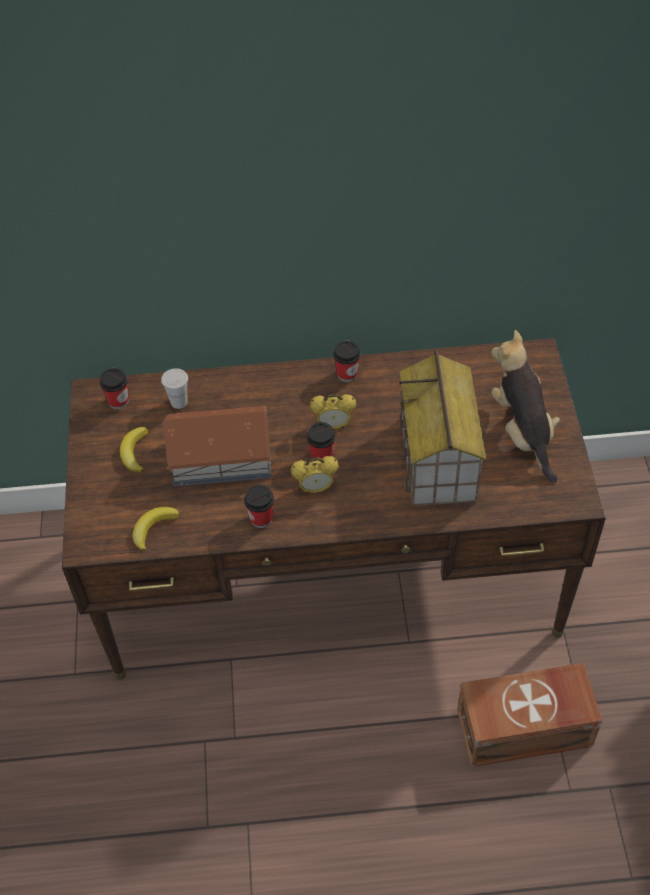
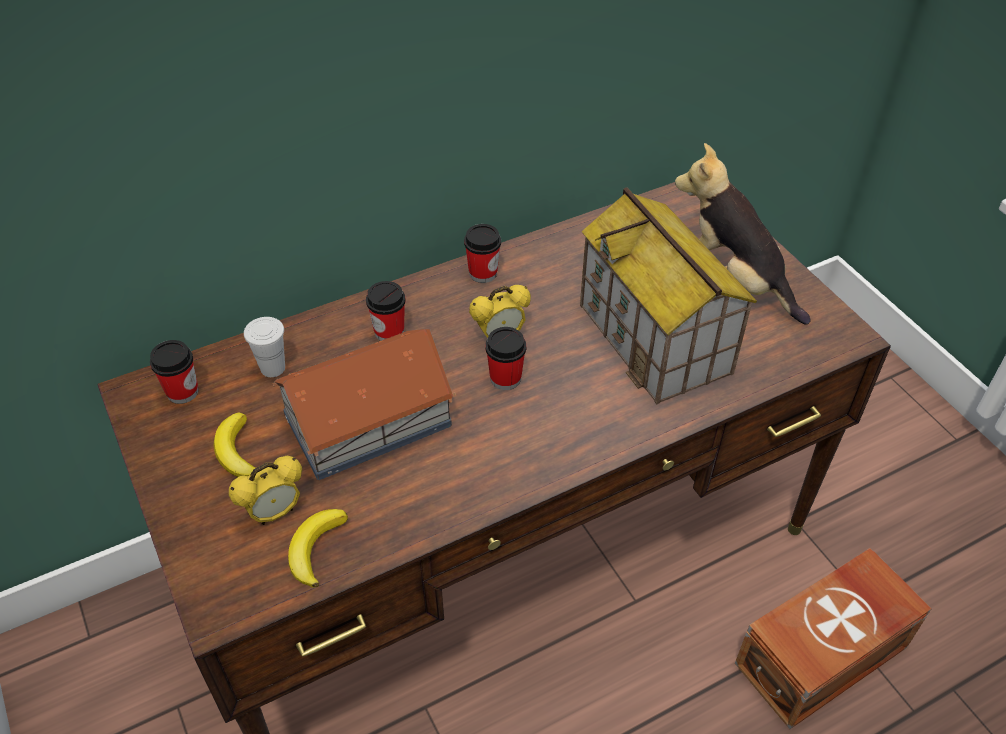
camera: 25 degrees left, 5 degrees down
(261, 518) = (467, 484): cup -> cup (389, 332)
(315, 488) = (520, 421): alarm clock -> alarm clock (275, 513)

